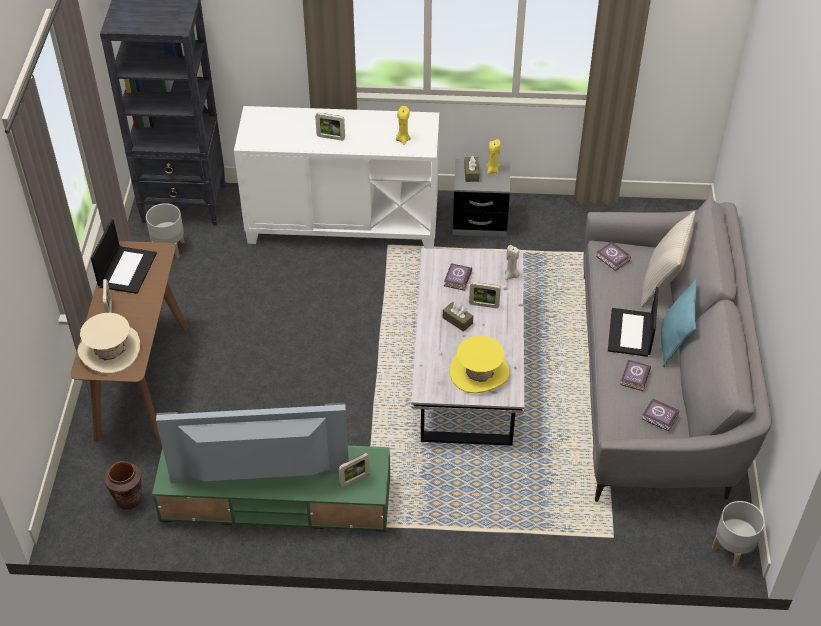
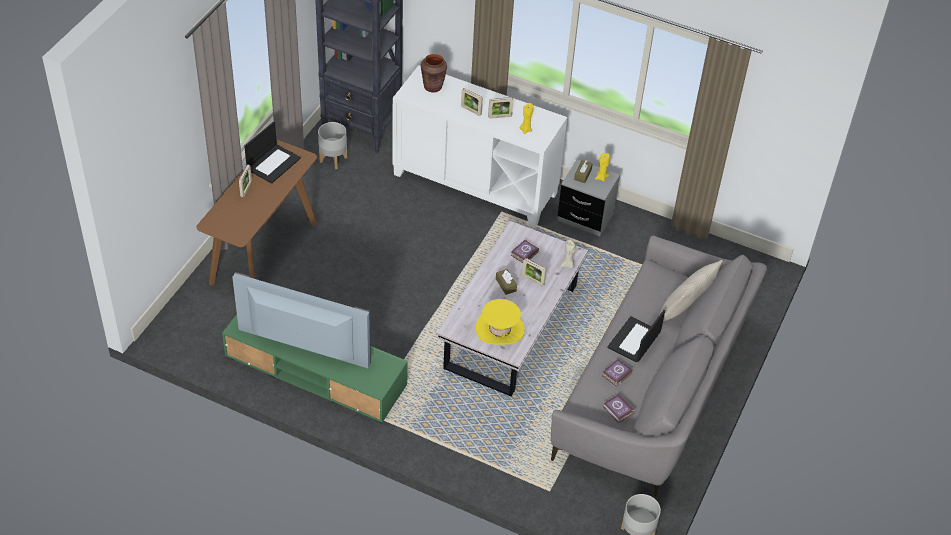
camera: 20 degrees right, 0 degrees up
(110, 351) = (231, 218): beige hat -> none
(129, 499) = (212, 333): brown vase -> brown vase (433, 86)
(354, 479) = (369, 374): picture frame -> picture frame (500, 116)
(613, 259) = (655, 279): book -> none
(673, 343) = (664, 359): turquoise pillow -> none

